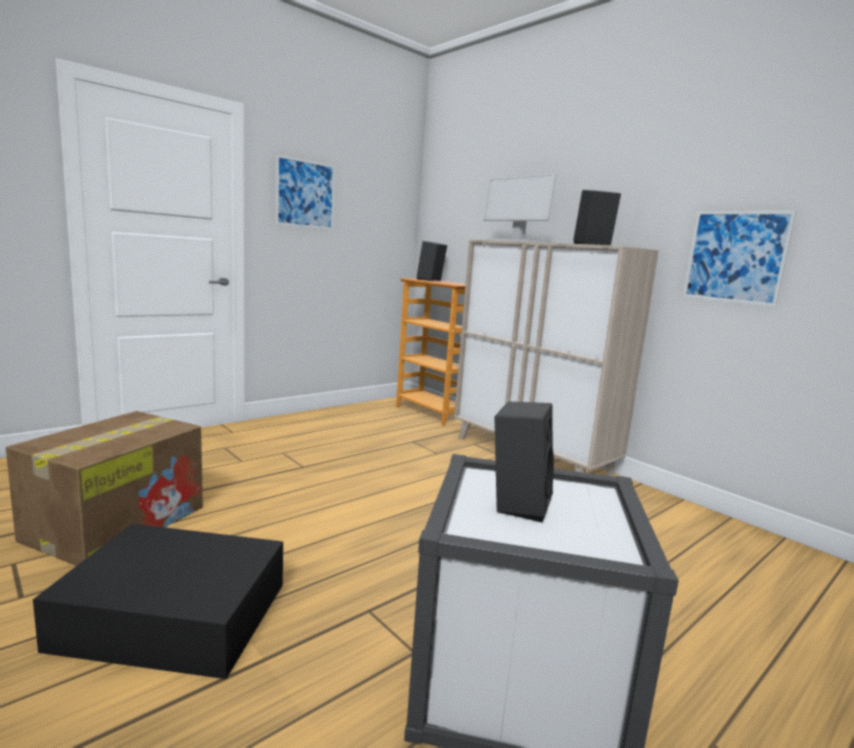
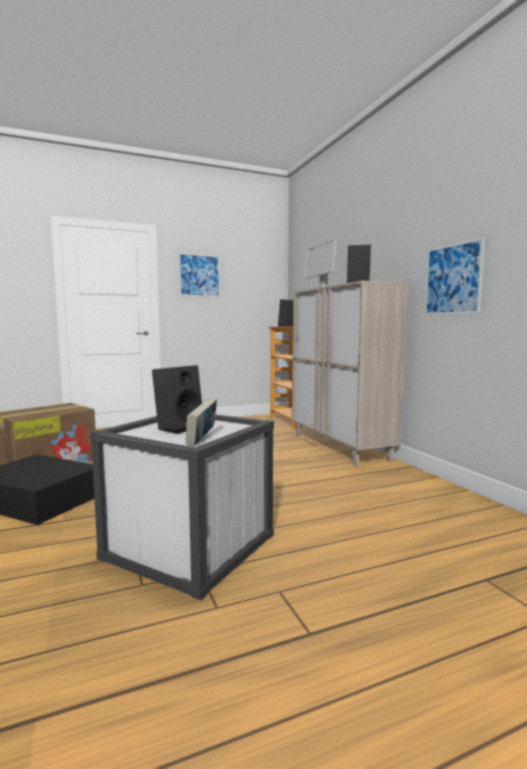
camera: 20 degrees right, 5 degrees down
(607, 538) = (202, 440): none -> book

